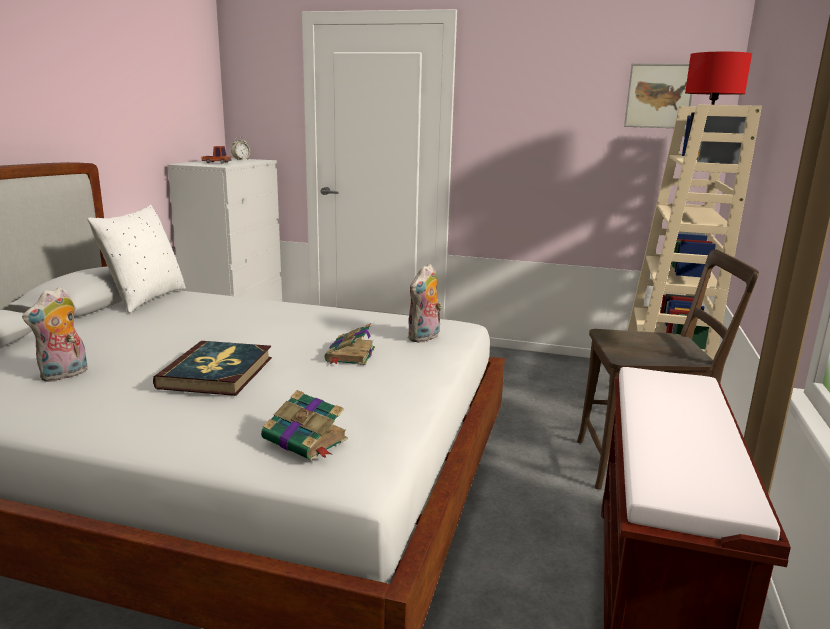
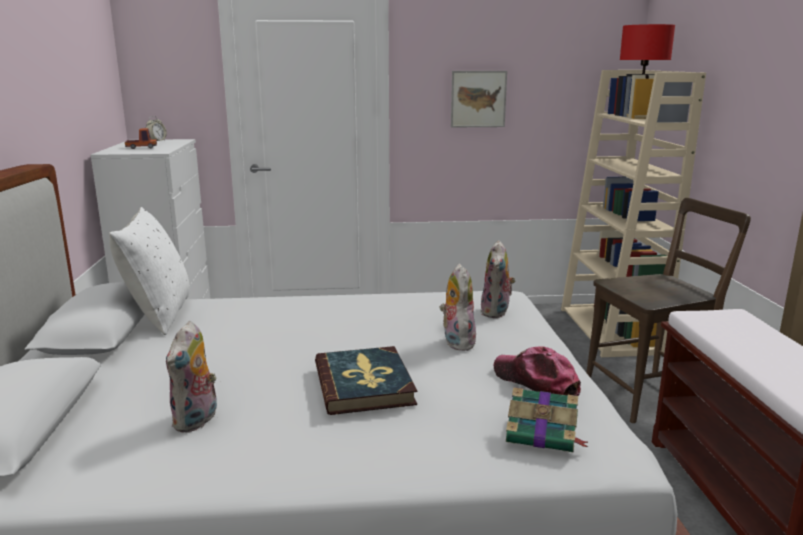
camera: 20 degrees left, 0 degrees up
(350, 355) = (456, 342): book -> plush toy
(371, 399) = (536, 382): none -> cap
(659, 96) = (579, 60): picture -> picture (478, 99)

